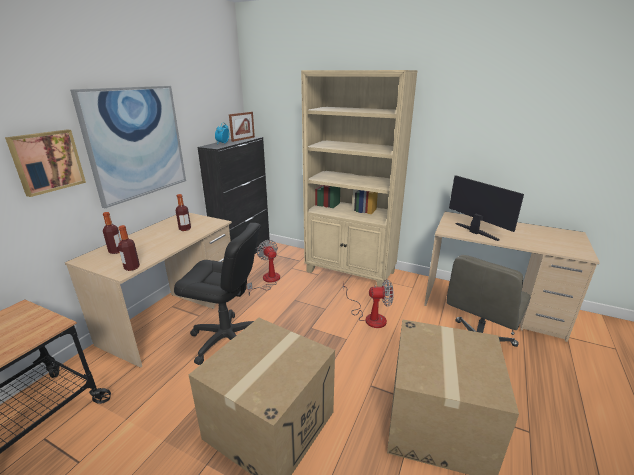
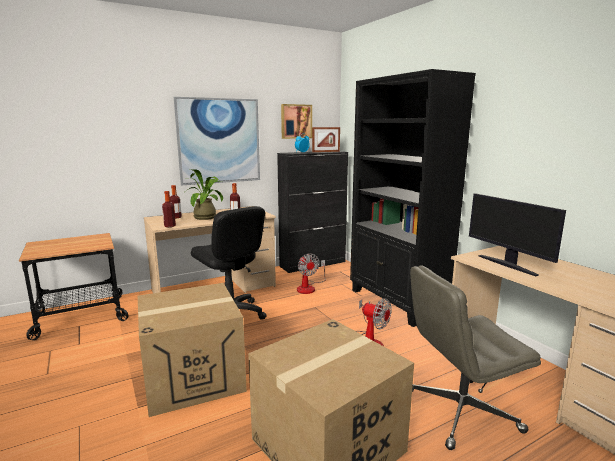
camera: 35 degrees right, 10 degrees down
(47, 161) = (147, 143): picture -> picture (296, 121)
(157, 241) = (207, 217): none -> potted plant
(268, 281) = (309, 287): fan -> fan turned 150 degrees clockwise
(350, 272) = (397, 302): beige bookcase -> black bookcase
(475, 232) = (507, 265): monitor -> monitor turned 150 degrees clockwise

